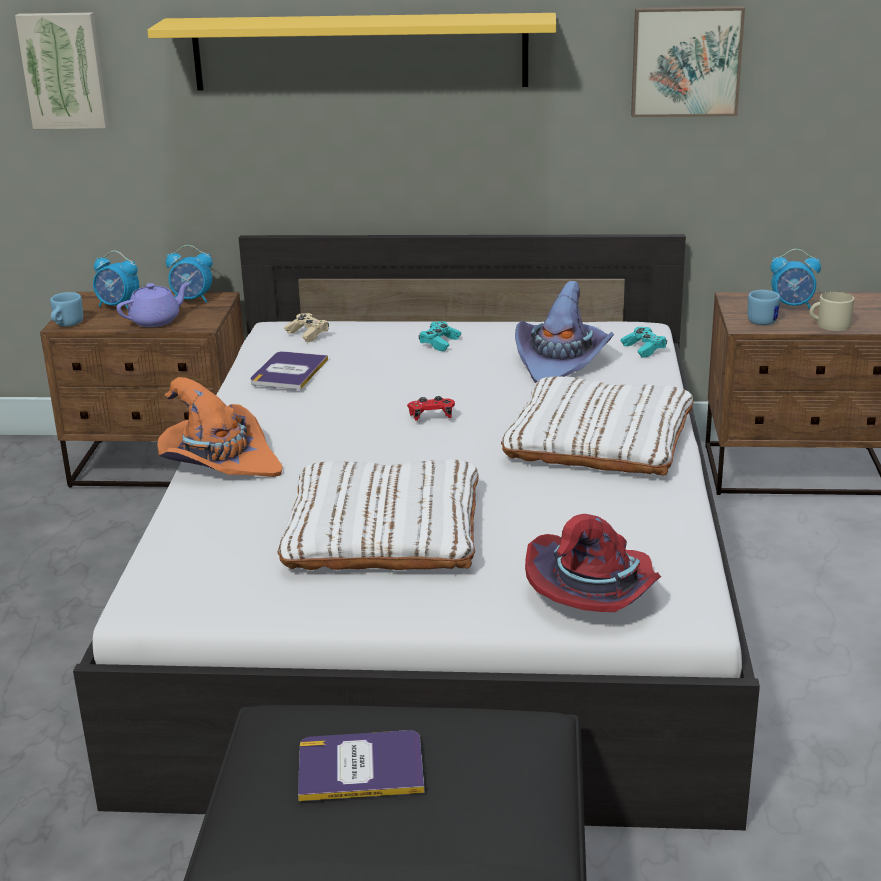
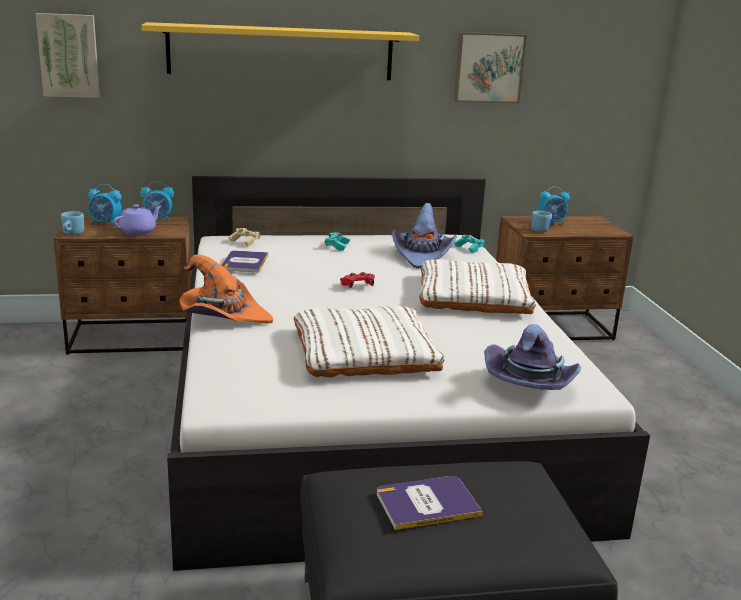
camera: 15 degrees left, 5 degrees down
(596, 593) = (530, 382): red hat -> purple hat
(829, 325) = (580, 232): beige mug -> none

